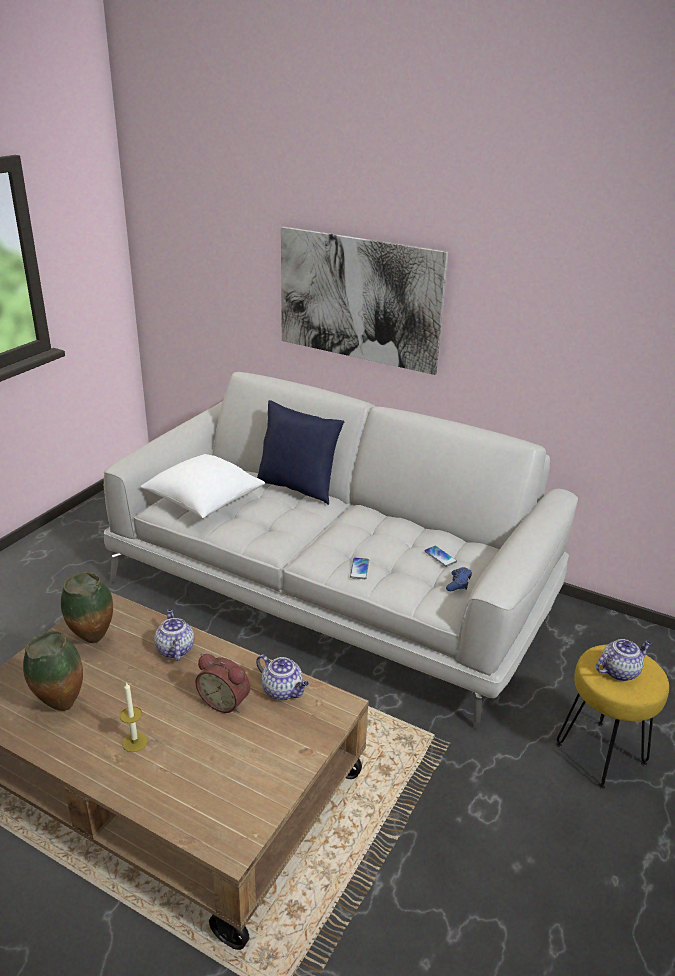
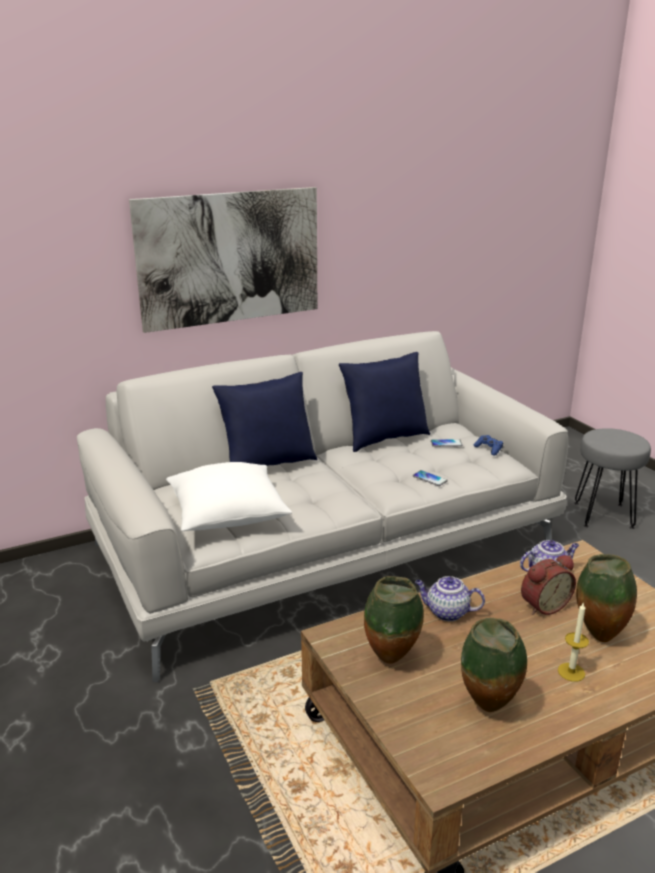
camera: 55 degrees left, 5 degrees down
(199, 747) = (597, 637): none -> vase
(410, 522) = (384, 438): none -> blue pillow
(600, 753) = (602, 515): yellow stool -> grey stool
(619, 671) = (616, 440): teapot -> none

